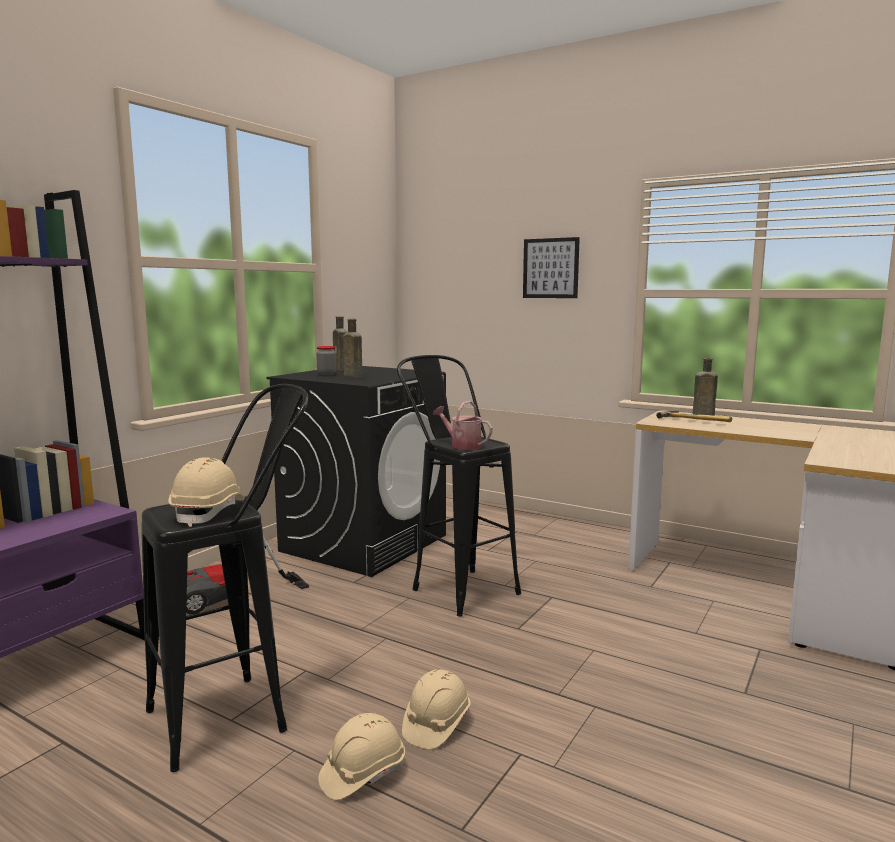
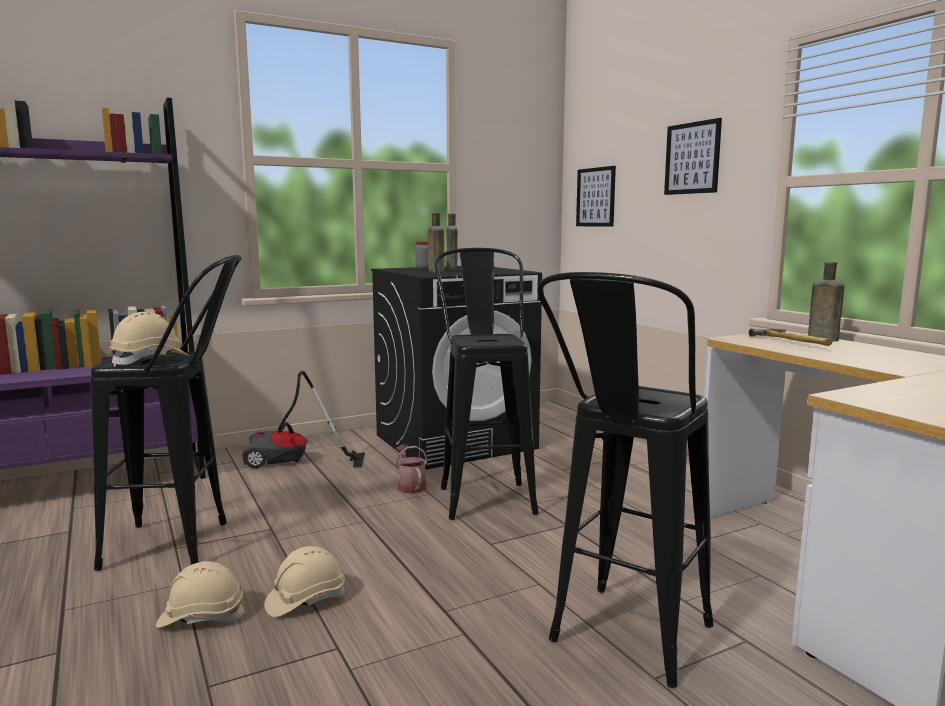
camera: 30 degrees right, 0 degrees up
(441, 296) = (595, 197): none -> picture
(462, 445) = (475, 341): watering can -> watering can (410, 485)
(701, 678) = (621, 646): none -> black stool

